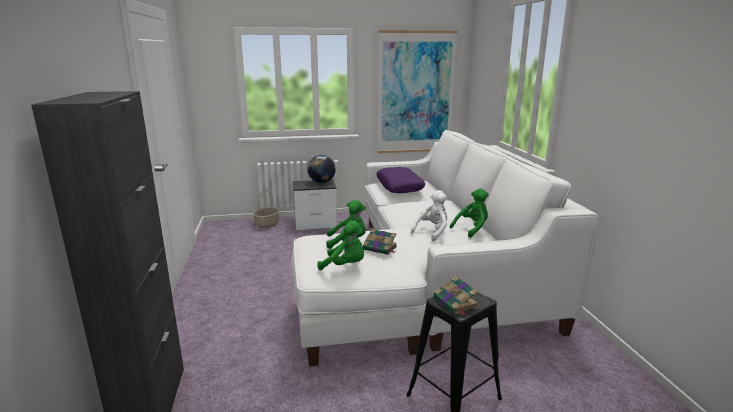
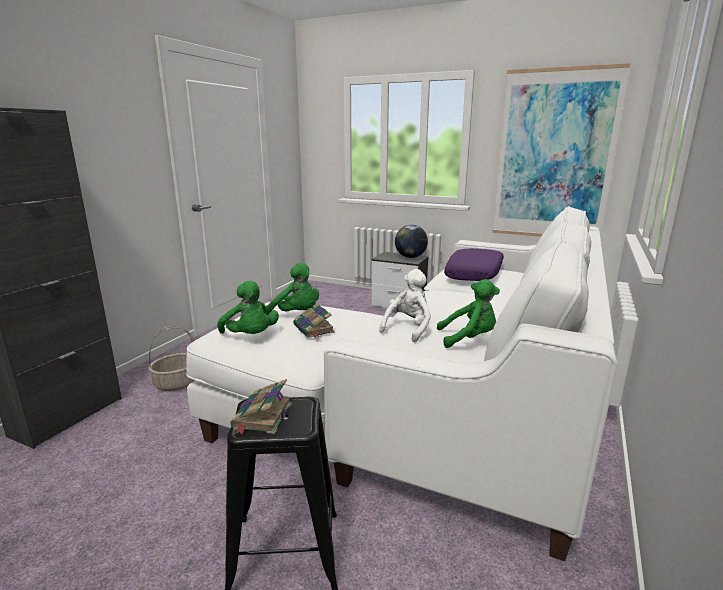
camera: 35 degrees right, 0 degrees up
(267, 224) = (353, 294): basket -> basket (177, 383)
(432, 232) = (408, 328): white plush toy -> white plush toy turned 45 degrees counterclockwise

